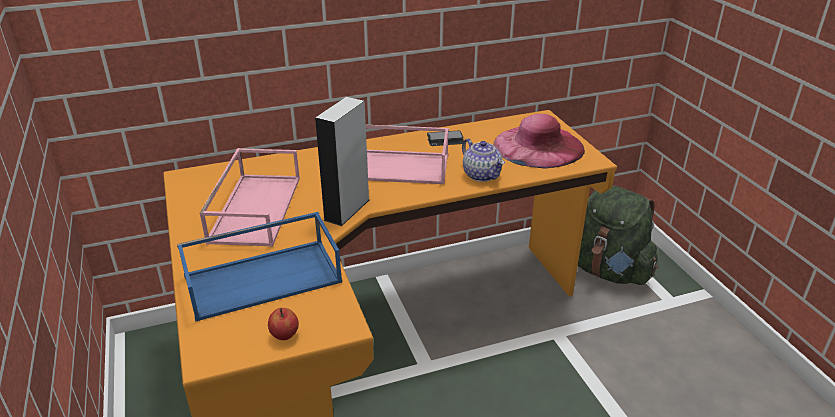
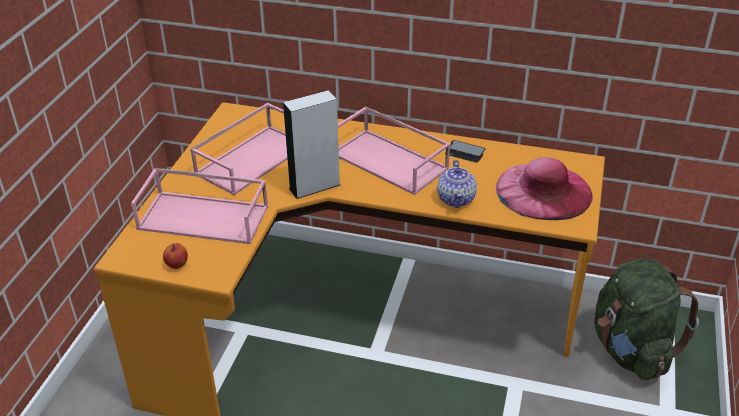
camera: 35 degrees right, 5 degrees up
(264, 277) = (205, 217): blue tray -> pink tray

